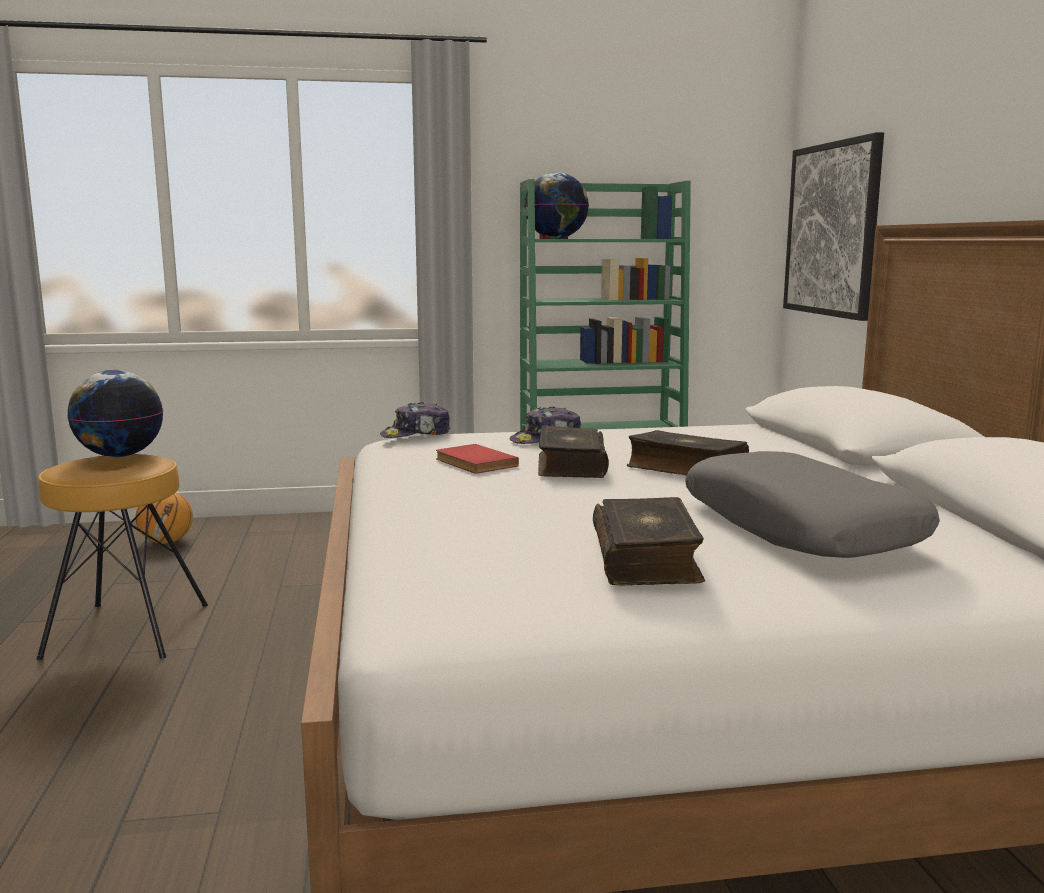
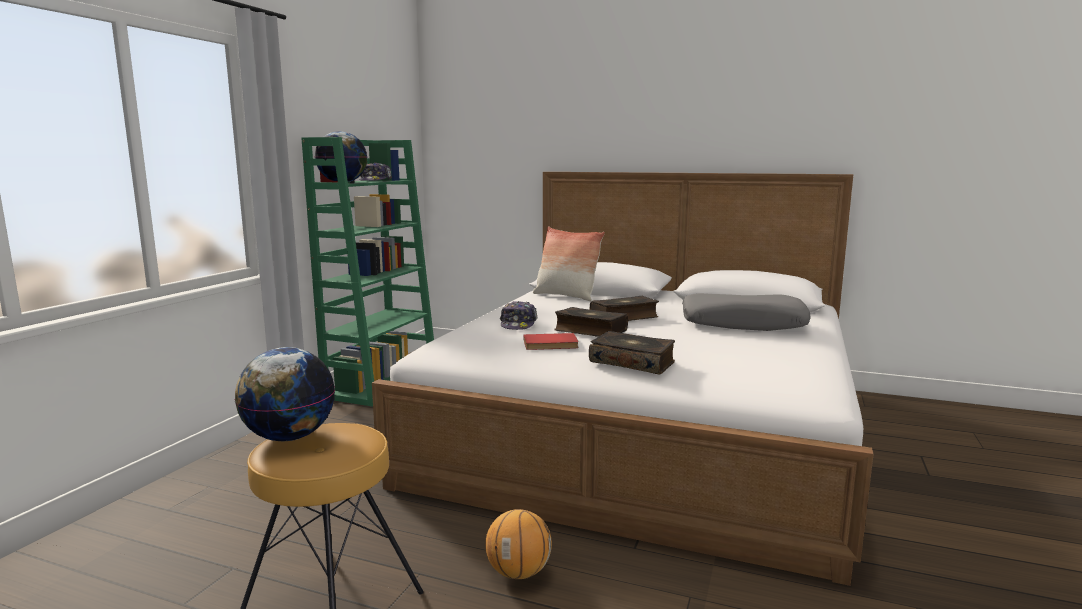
camera: 60 degrees left, 0 degrees up
(167, 542) = (109, 556): basketball -> basketball (518, 572)
(416, 435) = (442, 344): cap -> cap (376, 181)
(647, 559) = (771, 349): book -> book (632, 362)
(753, 434) = (566, 296): none -> pillow
(832, 229) = (480, 172): picture -> none

